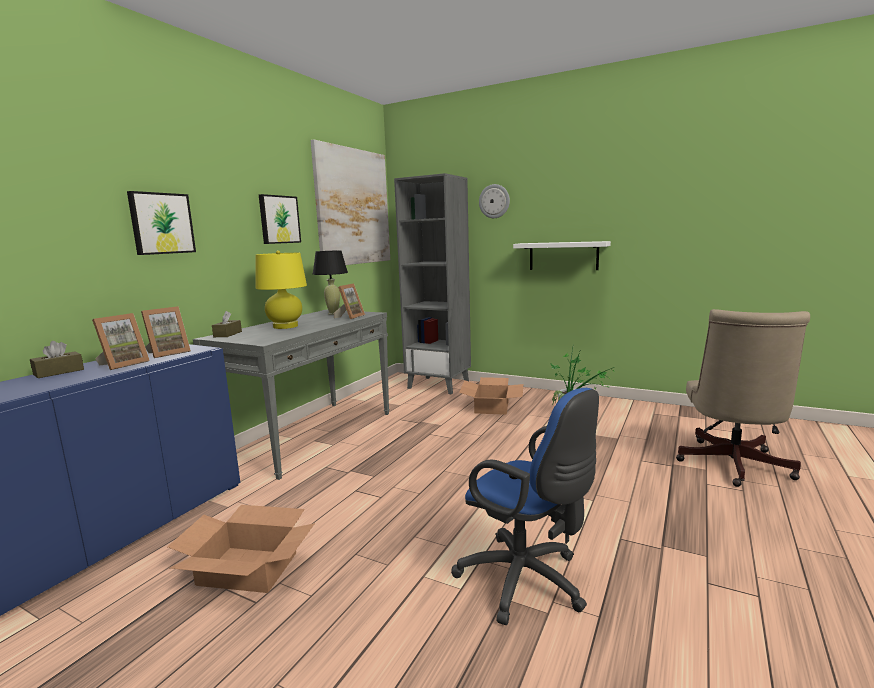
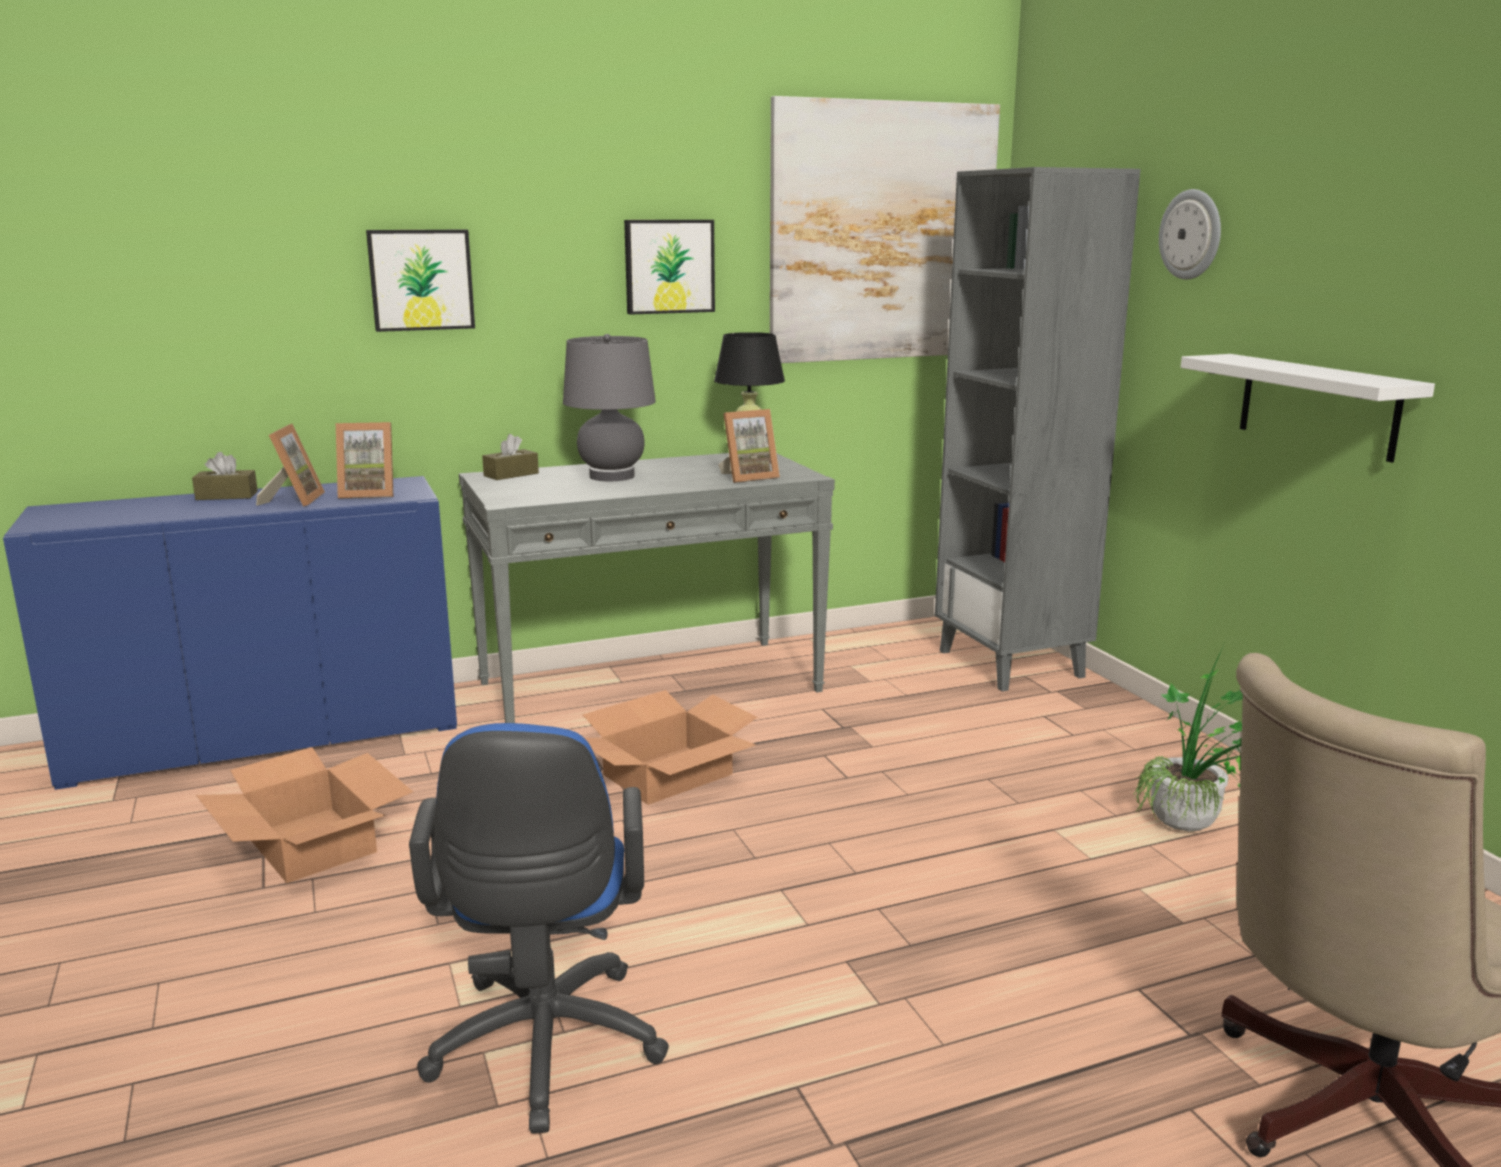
camera: 40 degrees right, 5 degrees up
(123, 364) = (294, 500): picture frame -> picture frame turned 75 degrees counterclockwise
(285, 326) = (612, 476): yellow table lamp -> grey table lamp
(492, 406) = (1035, 746): cardboard box -> cardboard box (668, 775)

